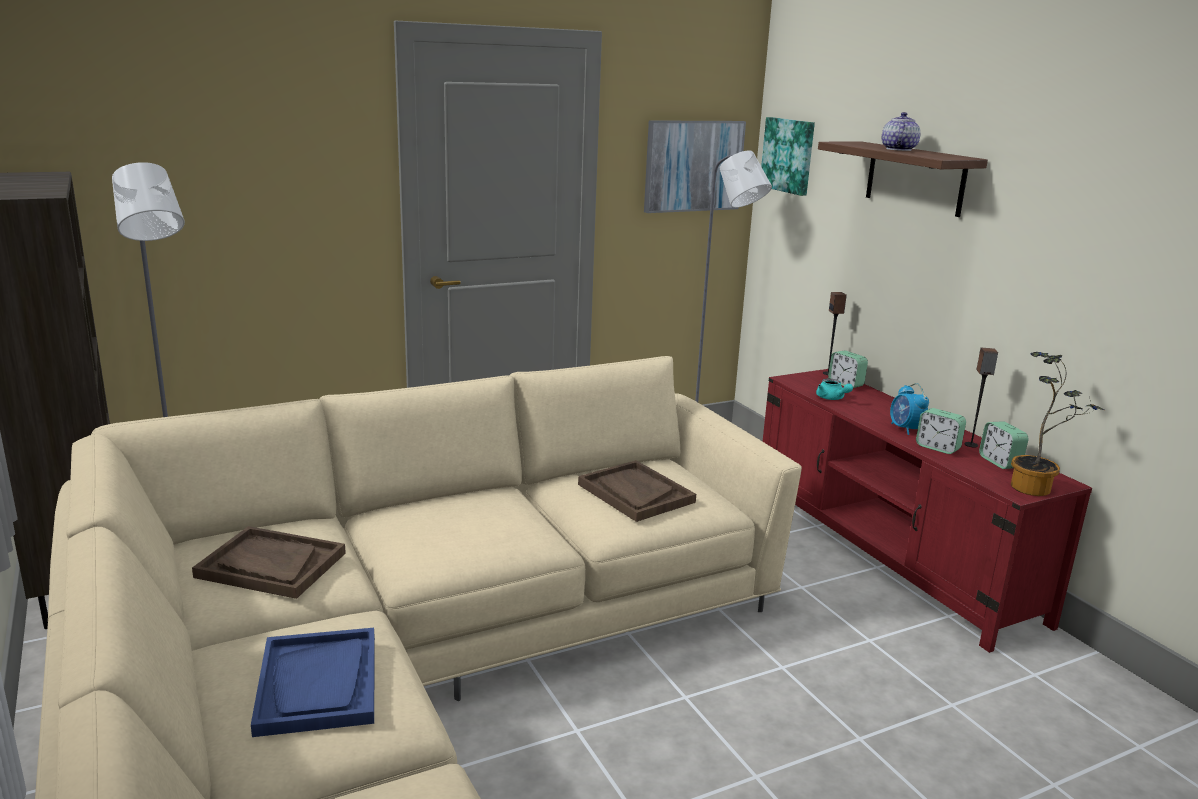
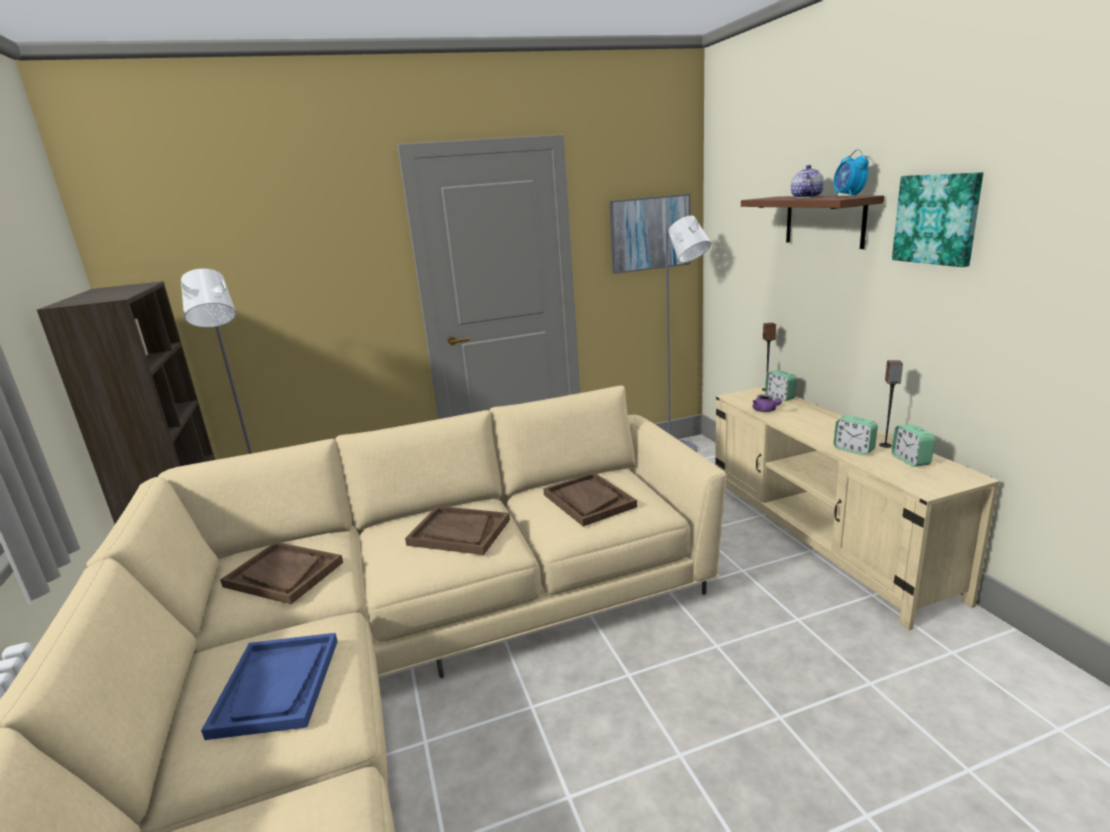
camera: 10 degrees right, 0 degrees up
(484, 523) = (459, 532): none -> brown tray
(789, 155) = (725, 216): picture -> picture (937, 219)
(832, 398) = (766, 411): turquoise teapot -> purple teapot
(889, 552) = (822, 537): red tv stand -> beige tv stand
(905, 429) = (826, 434): alarm clock -> alarm clock (848, 196)
(1037, 489) = (944, 484): potted plant -> none

